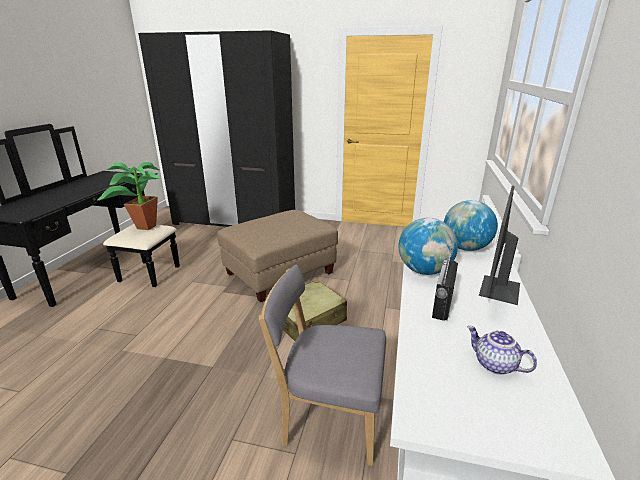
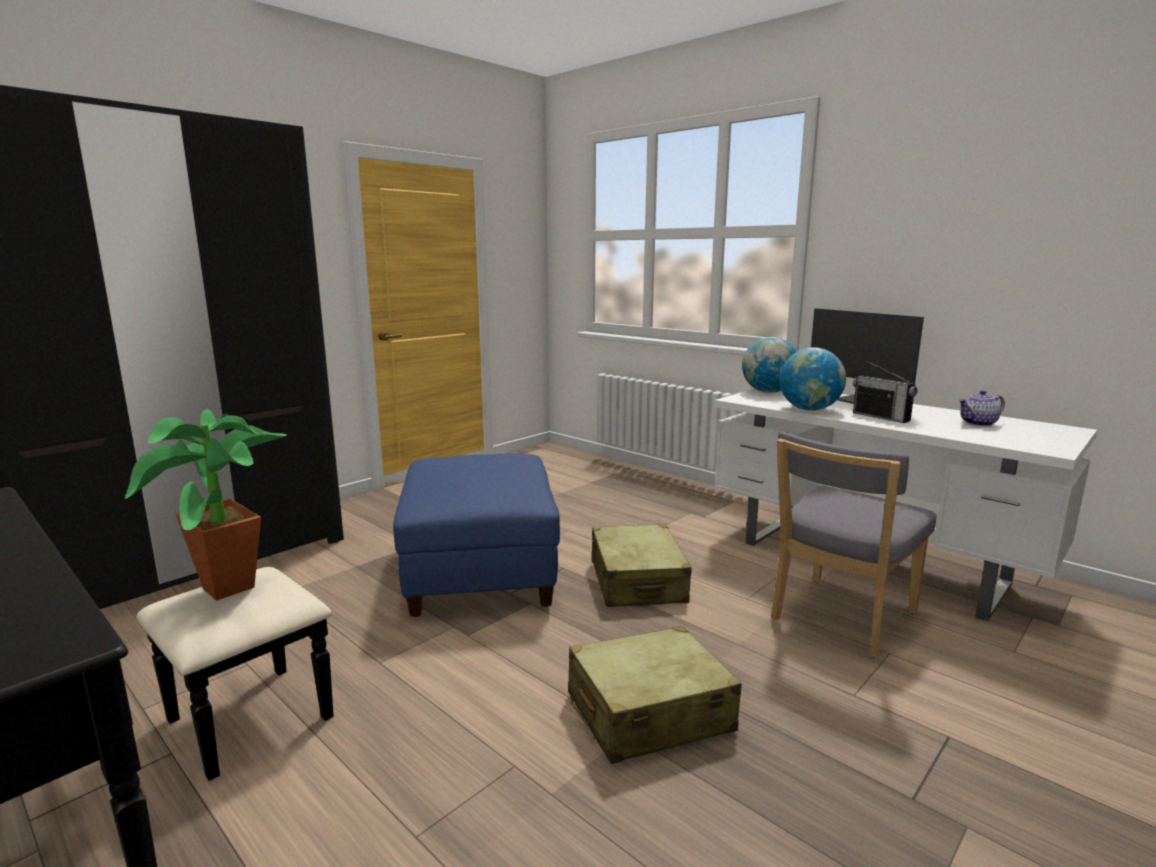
camera: 60 degrees left, 10 degrees down
(182, 360) = (648, 713): none -> beige suitcase
(279, 274) = (481, 572): beige ottoman -> blue ottoman

